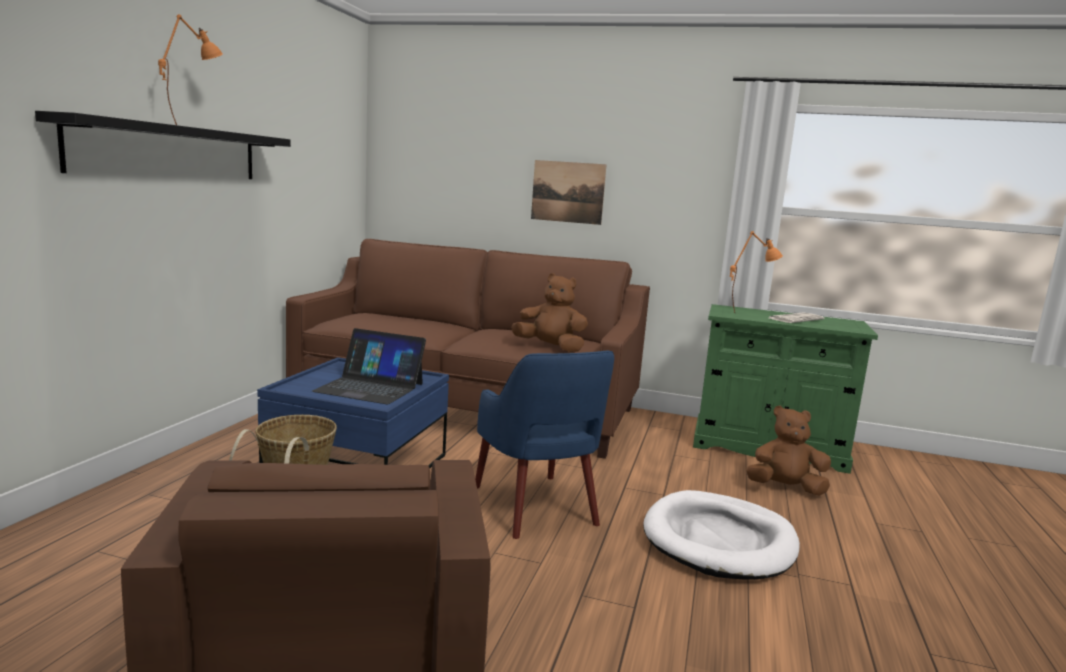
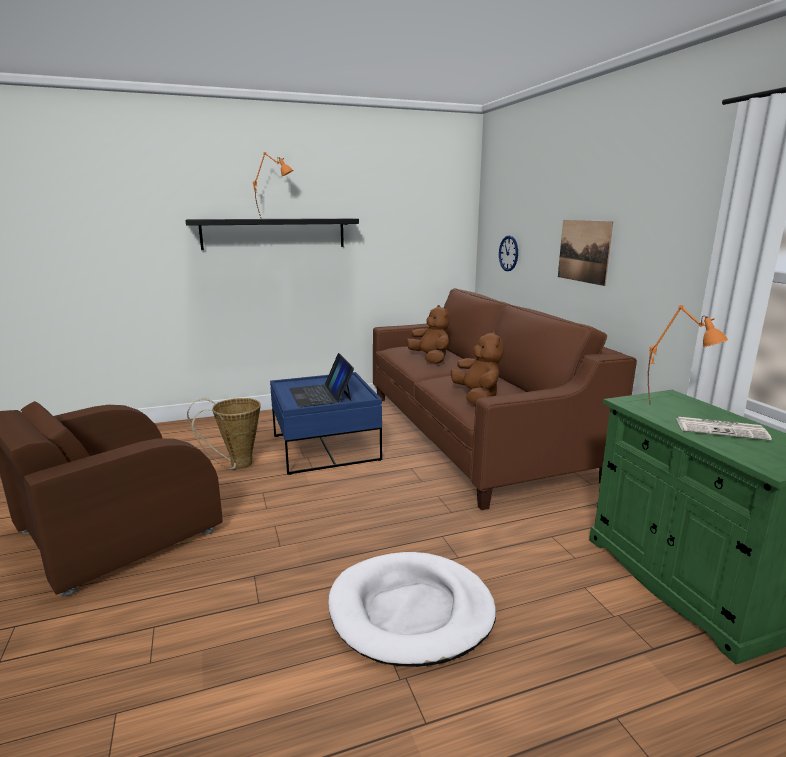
camera: 55 degrees right, 5 degrees up
(438, 195) = (508, 253): none -> wall clock
(535, 507) = (354, 515): blue armchair -> none
(785, 488) = (593, 622): brown plush toy -> brown plush toy (430, 359)

